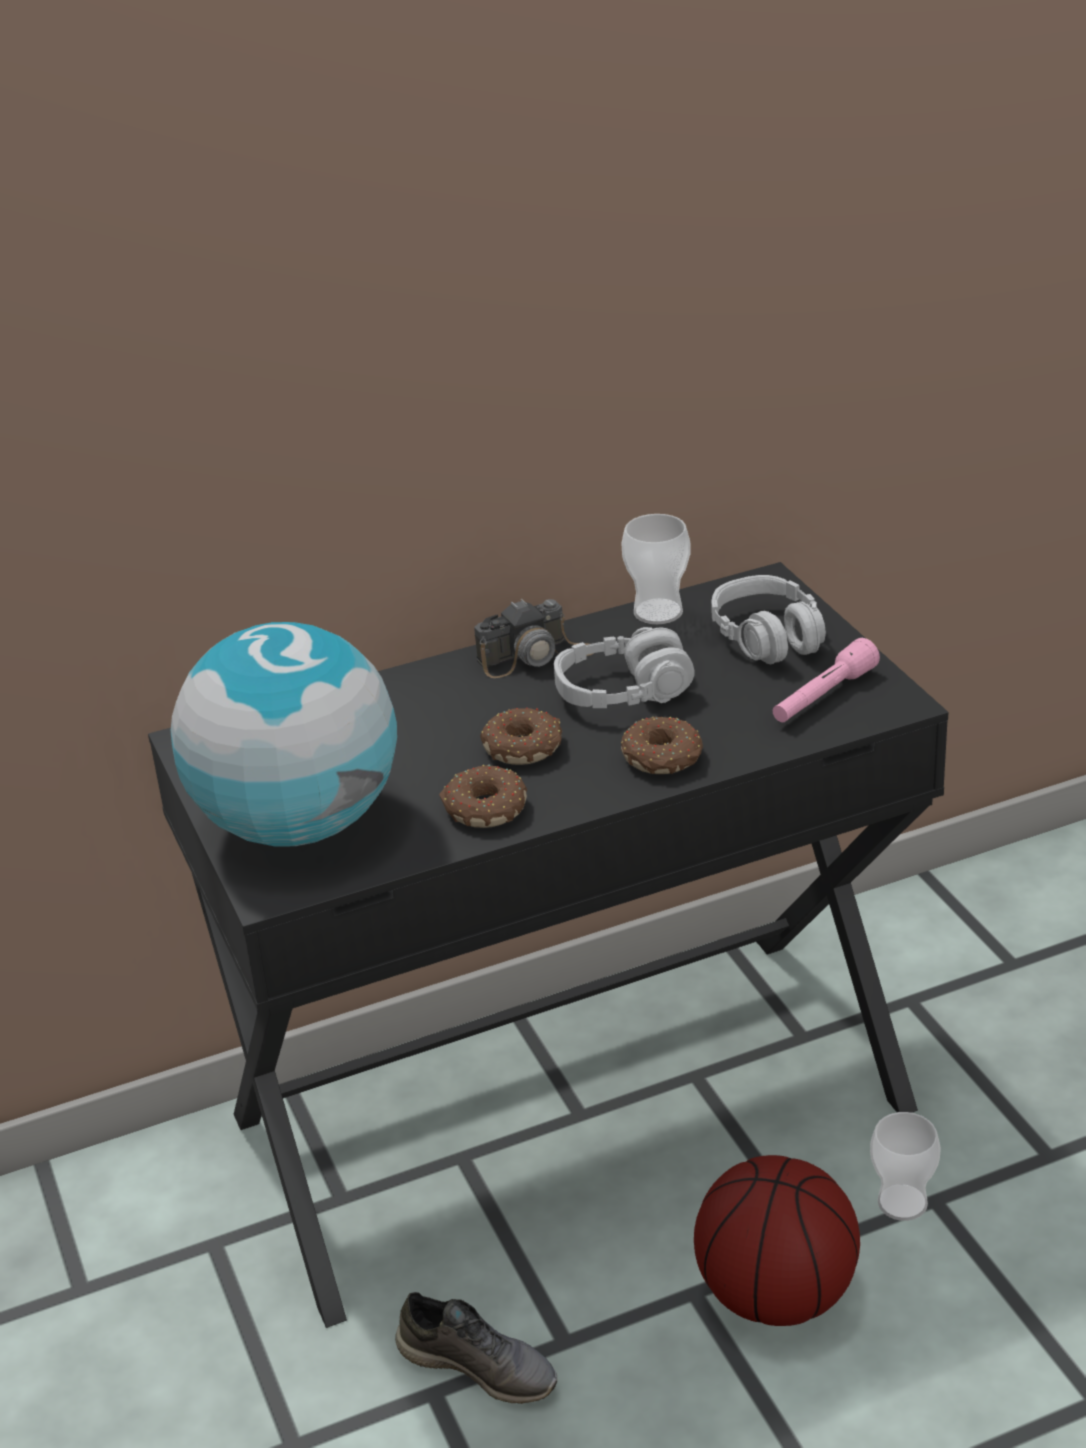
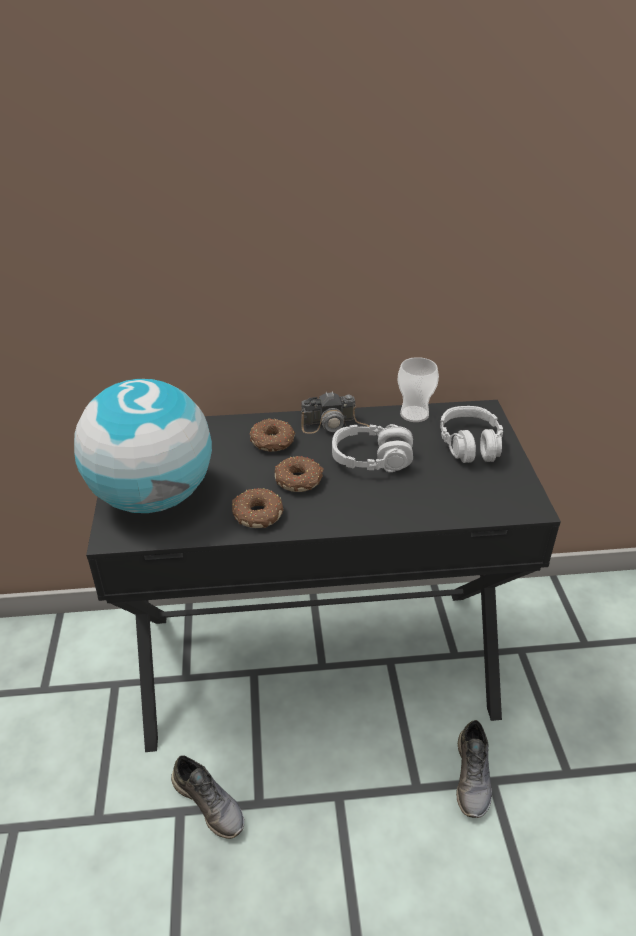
camera: 15 degrees right, 5 degrees up
(663, 758) = (374, 508): donut -> donut (272, 442)
(777, 1296) = (382, 814): basketball -> none
(823, 697) = (486, 491): pink flashlight -> none
(902, 1202) = (473, 776): cup -> grey shoe

